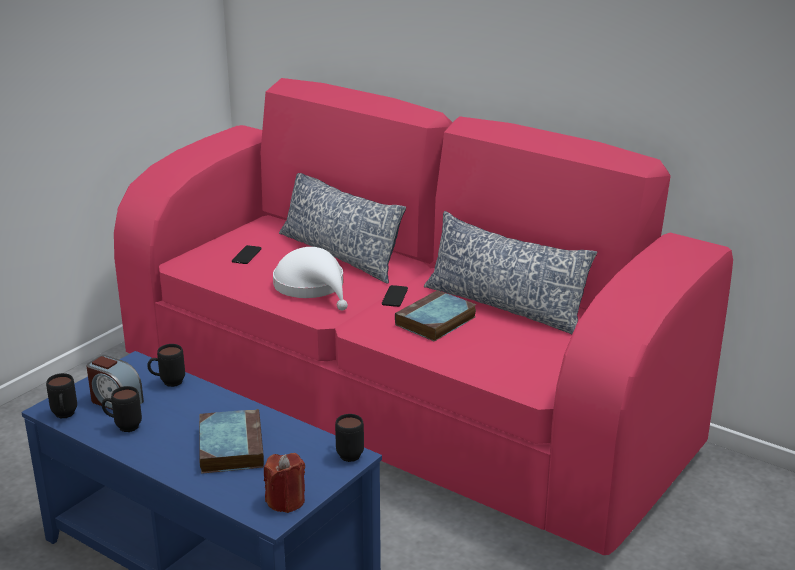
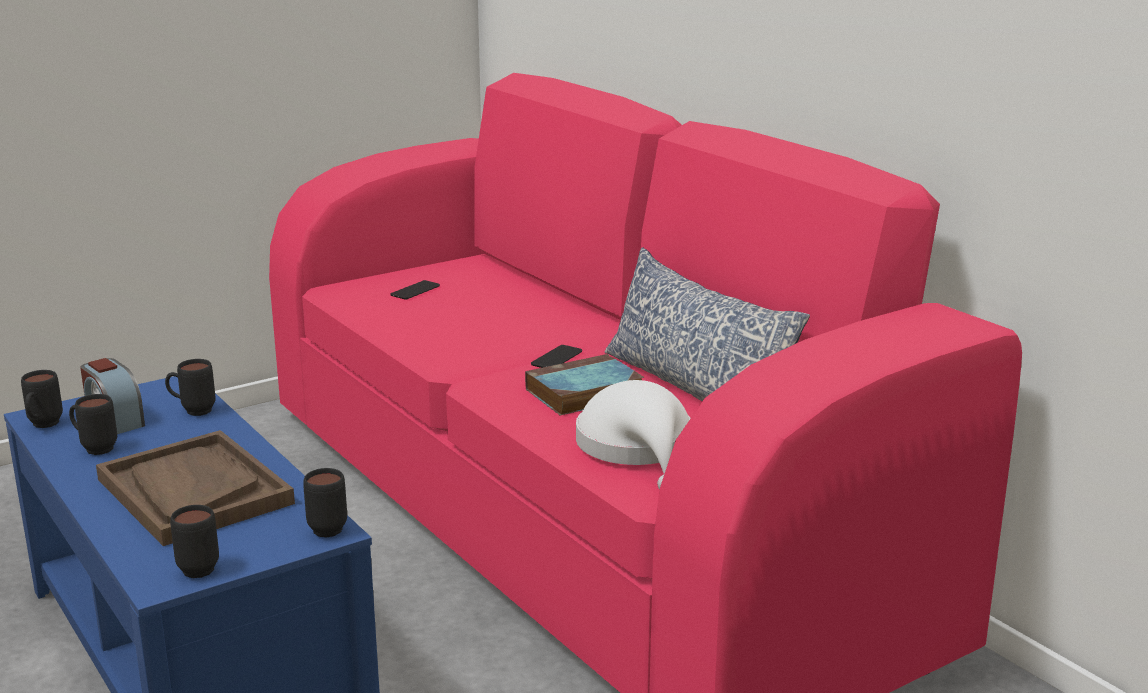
camera: 20 degrees right, 5 degrees down
(230, 446) = (194, 491): book -> brown tray
(286, 501) = (196, 567): red candle -> black mug
(312, 287) = (461, 334): white hat -> white hat (638, 449)
(339, 254) = (530, 304): pillow -> none

